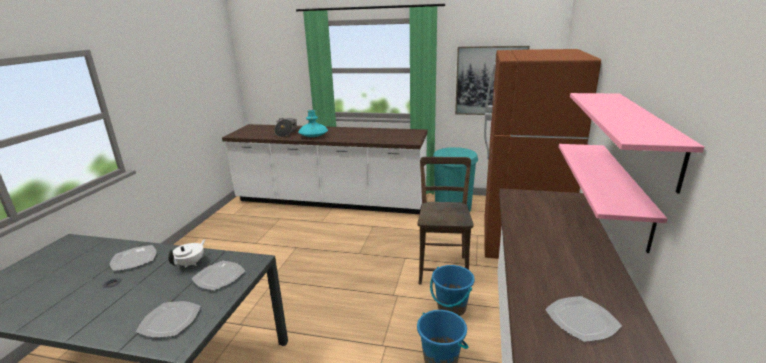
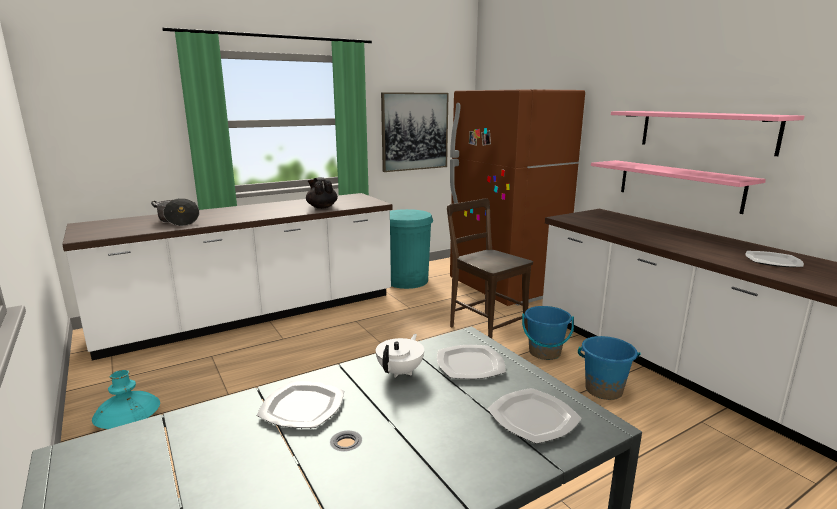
camera: 45 degrees left, 5 degrees down
(191, 263) = (401, 371): white teapot -> white teapot turned 45 degrees clockwise
(313, 136) = (236, 217): turquoise vase -> turquoise vase (129, 420)
(372, 138) = (322, 207): none -> black teapot

